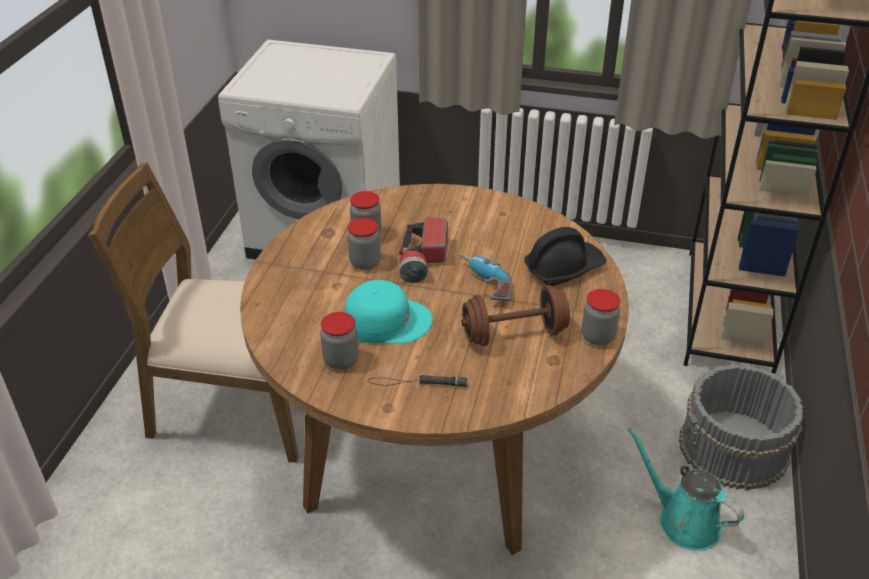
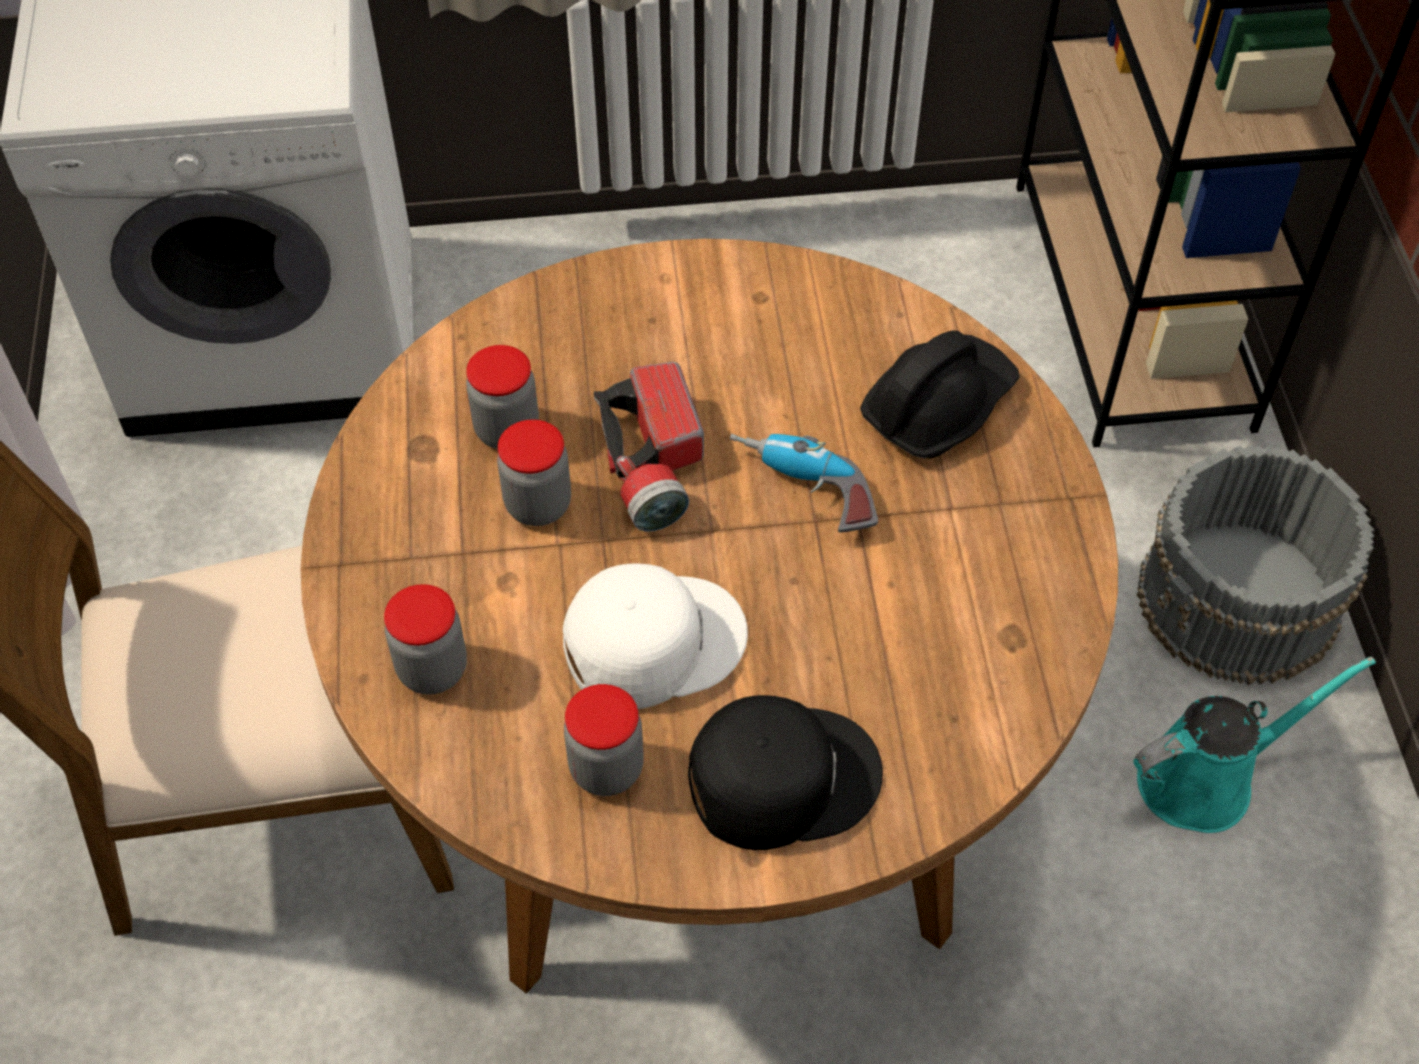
camera: 20 degrees left, 15 degrees up
(387, 320) = (652, 640): turquoise cap -> white cap
(417, 383) = (781, 775): black flashlight -> black cap
(514, 334) = (913, 597): brown dumbbell -> none
(597, 336) = (1070, 556): jar -> jar (432, 669)
(683, 521) = (1206, 778): turquoise watering can -> turquoise watering can turned 135 degrees clockwise

